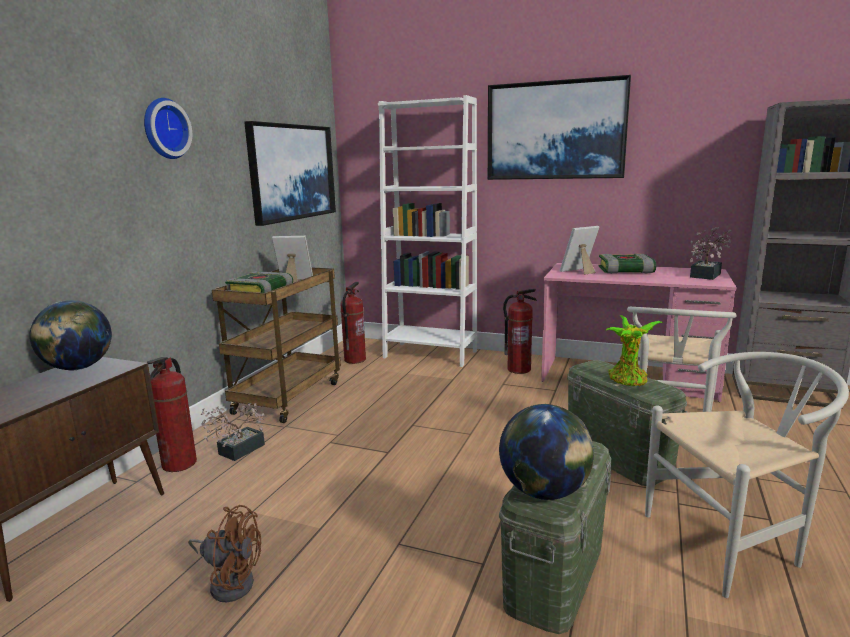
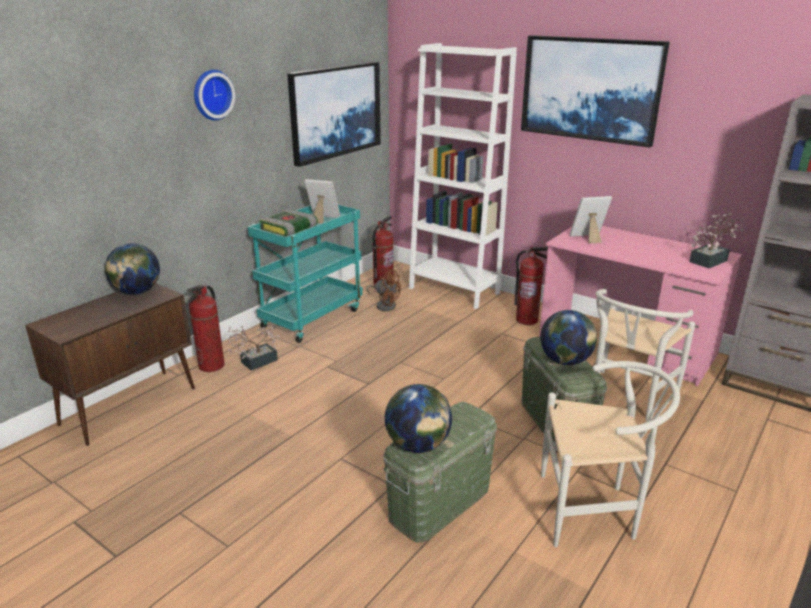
camera: 15 degrees right, 10 degrees up
(230, 581) = (219, 461): brown fan -> brown fan (385, 305)
(288, 396) = (312, 317): brown cart -> turquoise cart
(625, 271) = (633, 243): book -> none
(628, 381) = (565, 361): potted plant -> globe

